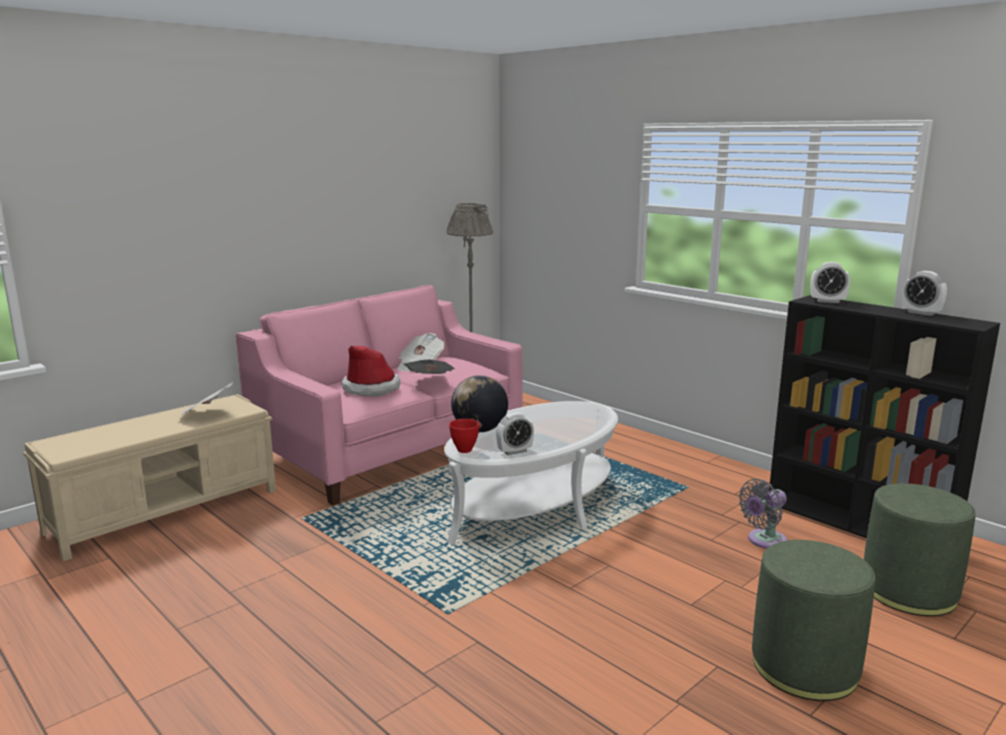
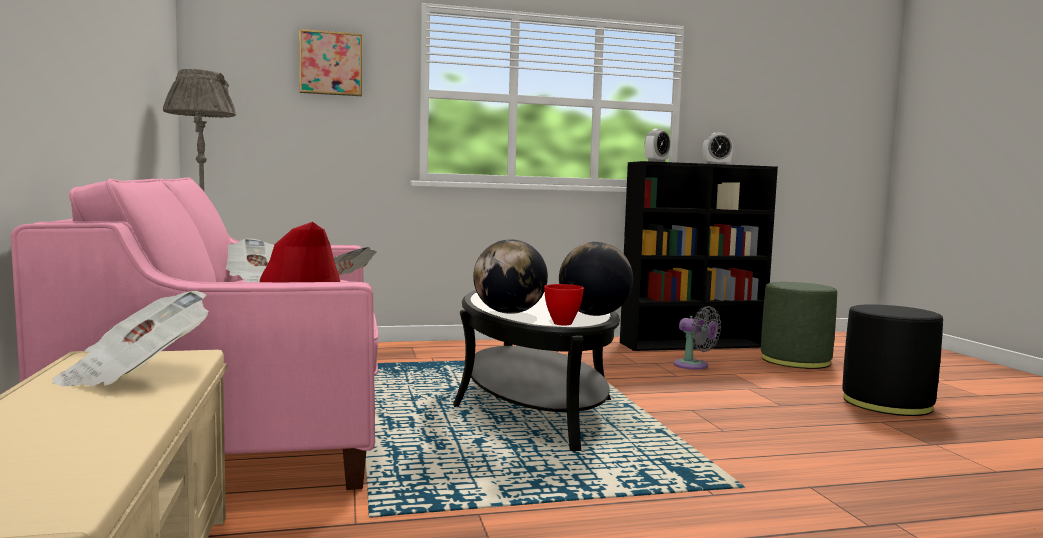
camera: 60 degrees left, 10 degrees down
(515, 451) = (594, 315): alarm clock -> globe
(534, 505) = (533, 403): white coffee table -> black coffee table
(580, 183) = (331, 63): none -> picture
(764, 541) = (694, 366): grey fan -> grey fan turned 45 degrees counterclockwise
(804, 667) = (887, 403): green ottoman -> black ottoman

